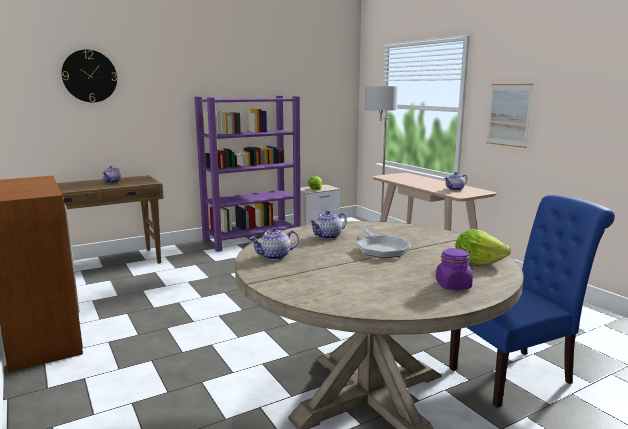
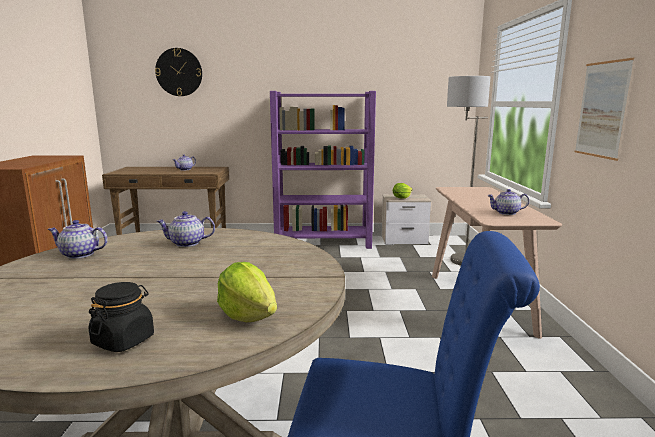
camera: 30 degrees right, 0 degrees up
(381, 249) = (191, 270): frying pan -> none
(453, 285) = (123, 340): purple jar -> black jar

